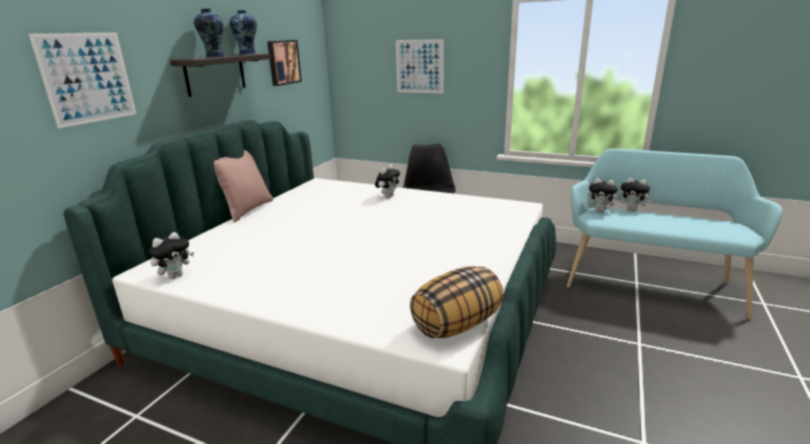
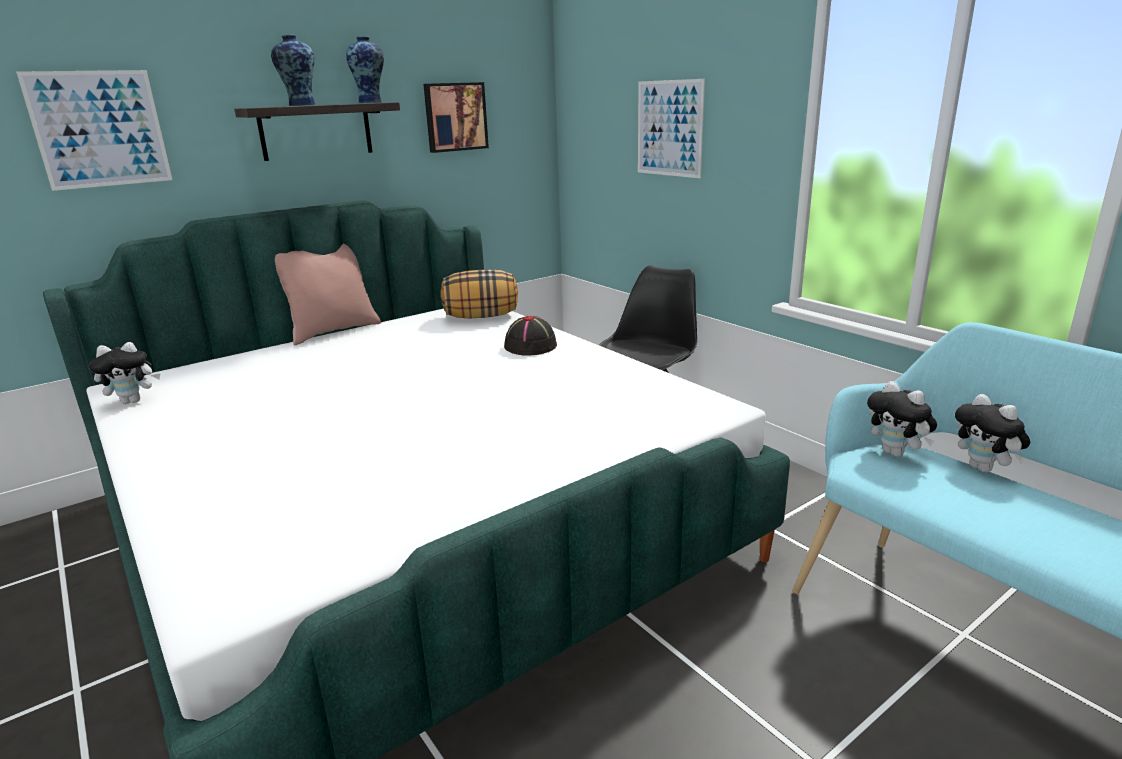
camera: 30 degrees right, 0 degrees up
(388, 196) = (531, 346): plush toy -> black hat
(456, 324) = (280, 584): pillow -> pillow (481, 316)

